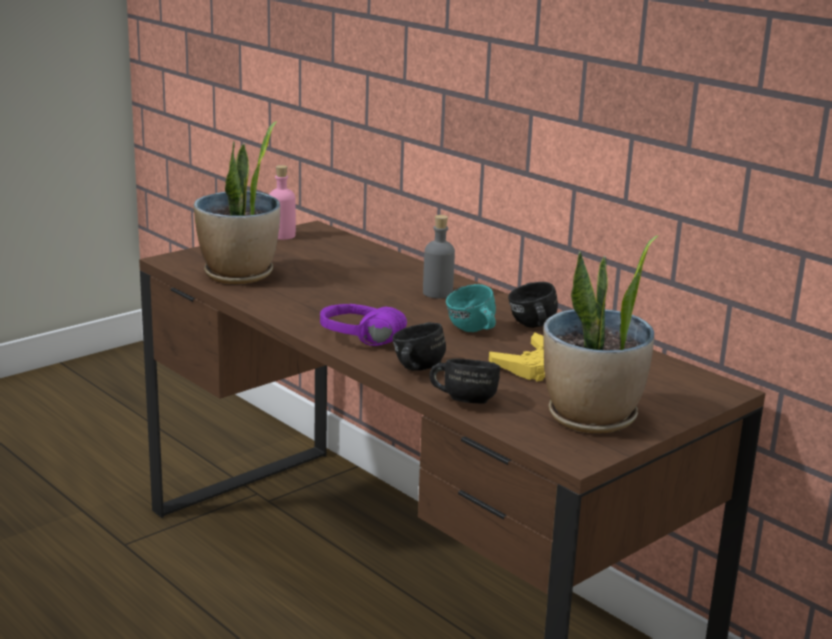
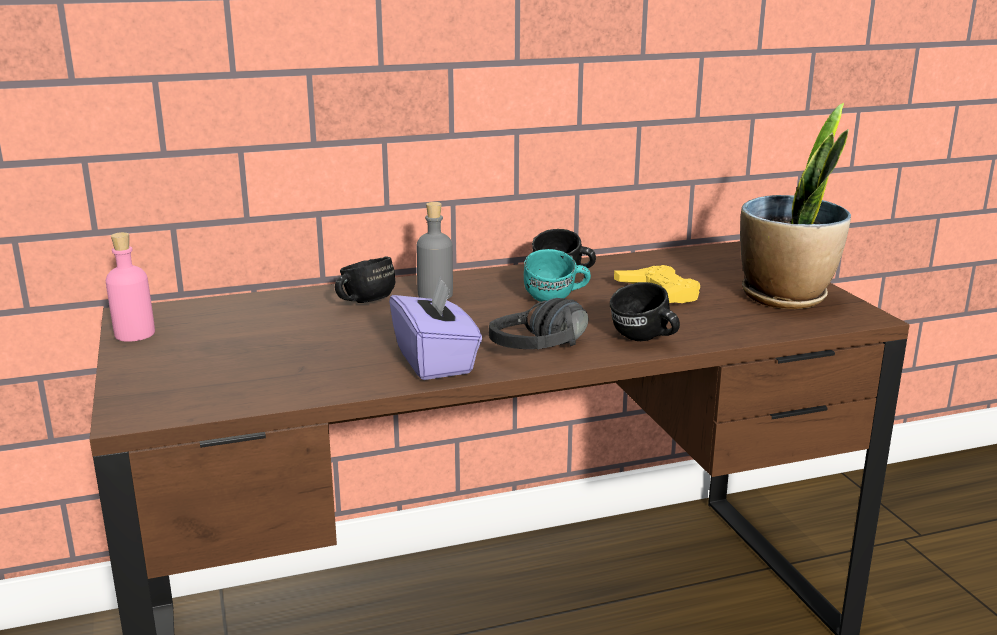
camera: 65 degrees left, 0 degrees up
(239, 275) = (255, 380): potted plant -> none
(309, 312) = (436, 361): none -> purple tissue box
(356, 343) = (551, 353): purple headphones -> black headphones
(463, 399) = (729, 333): black mug -> black mug (362, 303)

